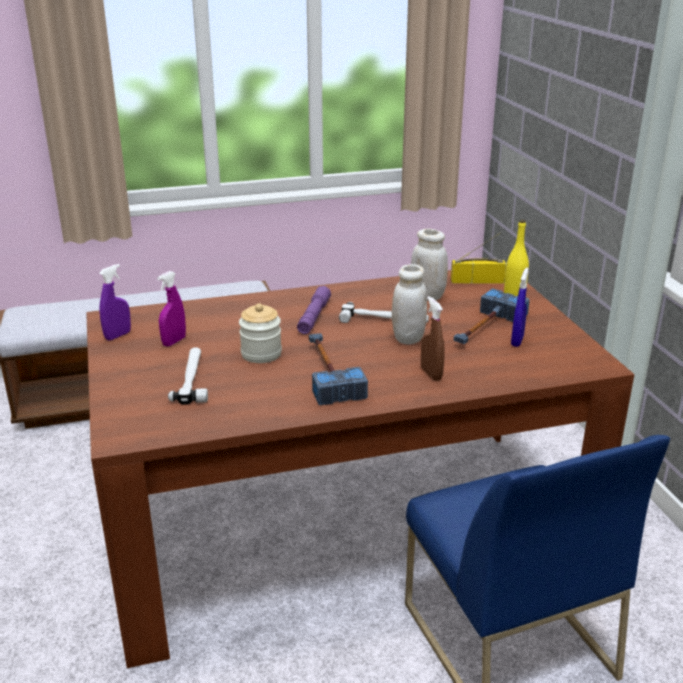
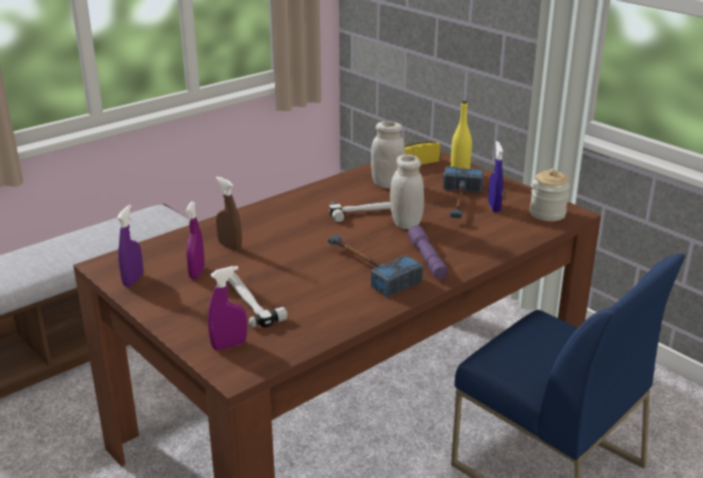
camera: 25 degrees left, 0 degrees up
(137, 412) = (229, 345): none -> purple spray bottle
(261, 354) = (292, 265): jar -> jar (547, 214)
(314, 317) = (306, 222): purple flashlight -> purple flashlight (427, 259)
(431, 374) = (453, 249): brown spray bottle -> brown spray bottle (230, 246)

